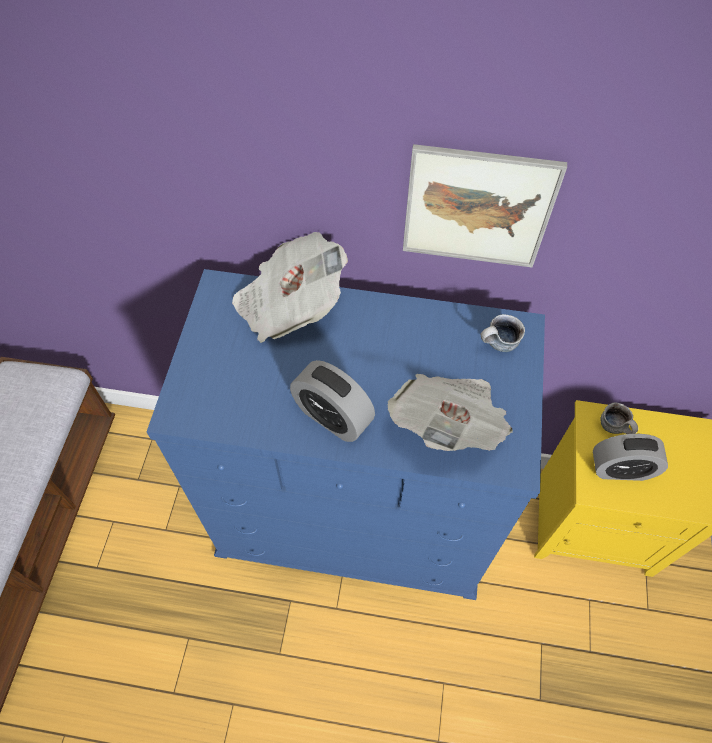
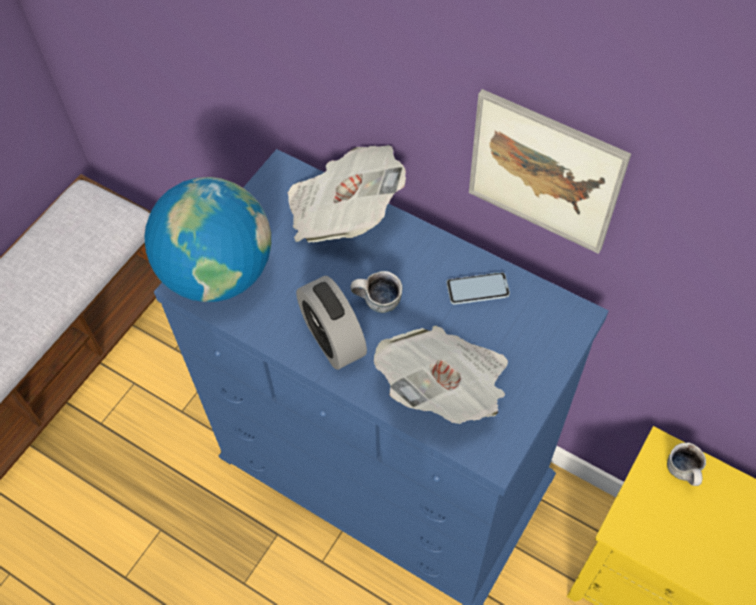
camera: 25 degrees right, 0 degrees up
(200, 394) = (218, 273): none -> globe
(434, 332) = (477, 289): none -> phone
(498, 345) = (539, 326): mug -> mug (377, 303)
(620, 469) = (666, 520): alarm clock -> none

